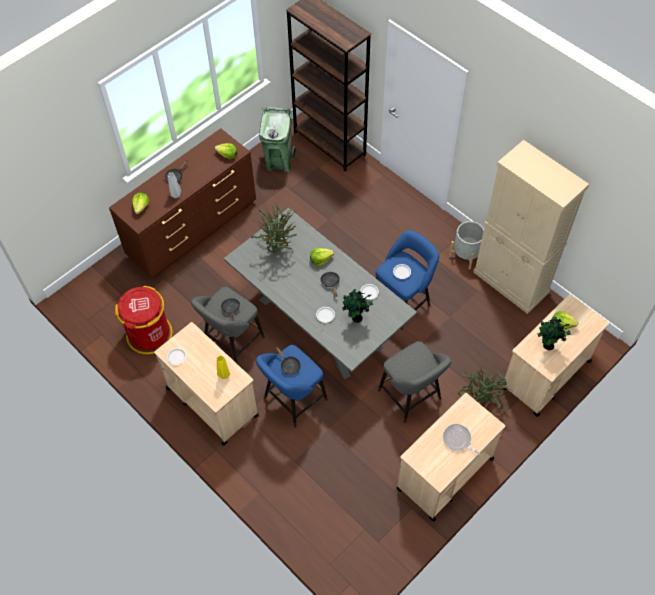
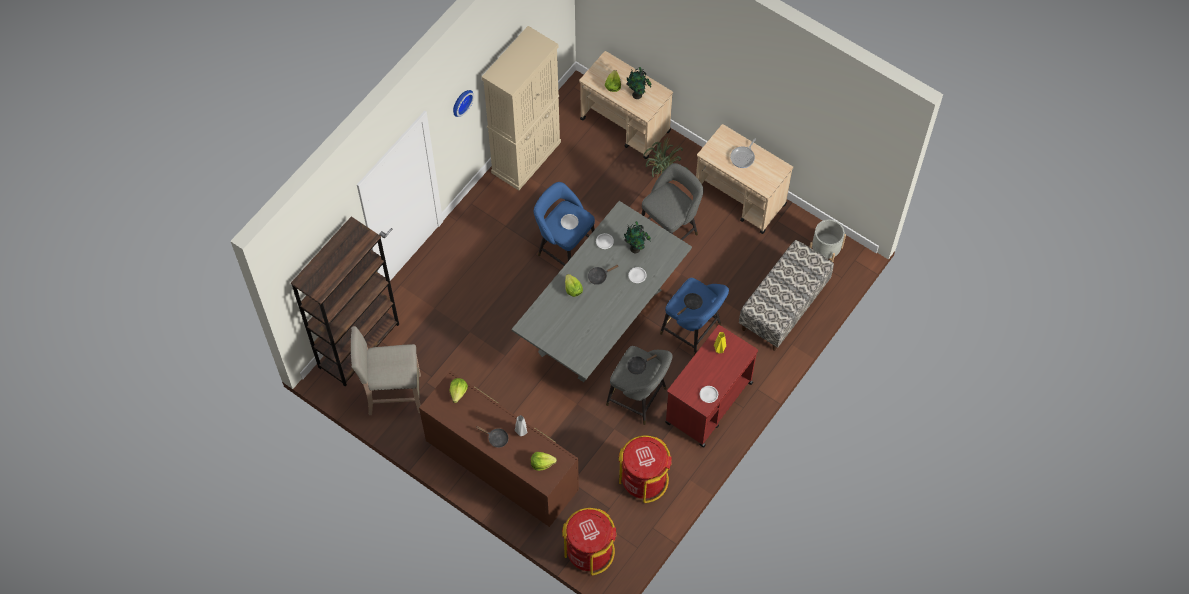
camera: 100 degrees left, 5 degrees up
(96, 283) = (589, 551): none -> red trash can
(212, 401) = (708, 403): beige cart -> red cart
(278, 247) = (564, 329): potted plant -> none
(279, 162) = (393, 395): green trash can -> beige stool
(304, 493) = (783, 307): none -> bench
(466, 255) = (498, 198): grey planter -> grey planter (825, 251)
(500, 131) = (461, 101): none -> wall clock

